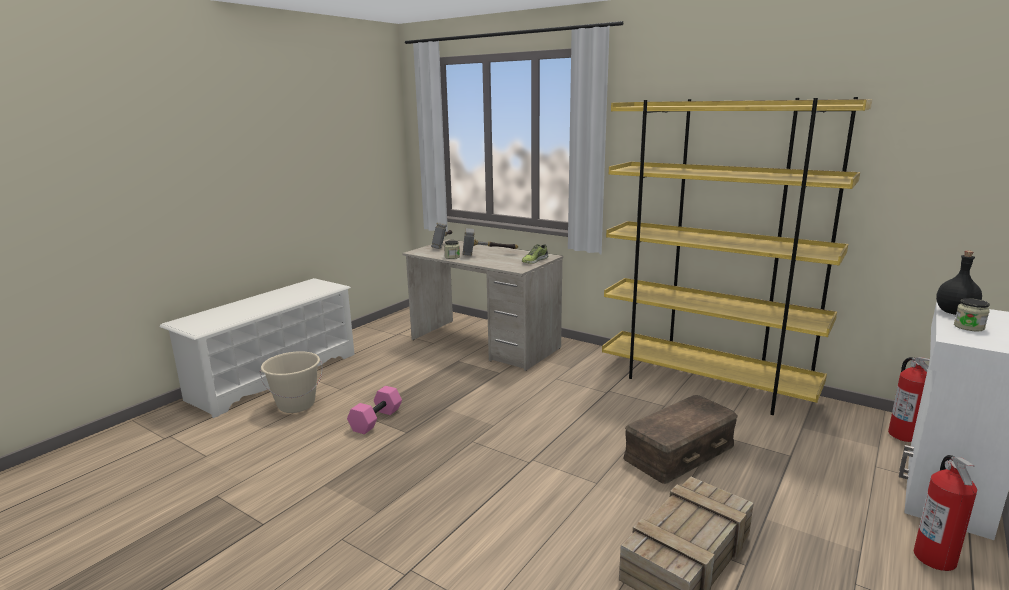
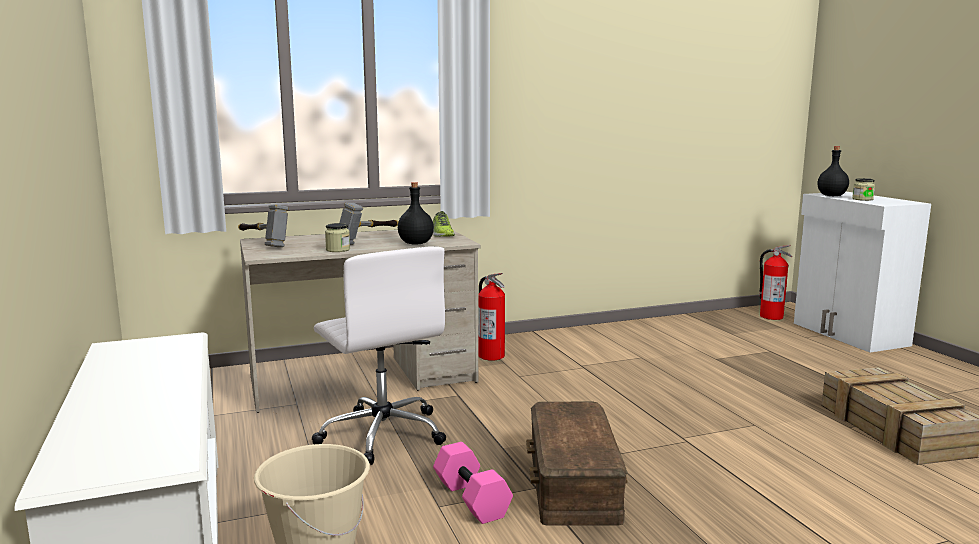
camera: 55 degrees left, 5 degrees down
(424, 373) = (382, 434): none -> white office chair
(496, 263) = (415, 243): none -> black bottle
(678, 451) = (728, 379): brown storage box -> brown storage box (571, 481)
(706, 384) = (622, 333): yellow bookcase -> none
(935, 558) = (925, 365): fire extinguisher -> fire extinguisher (491, 356)

